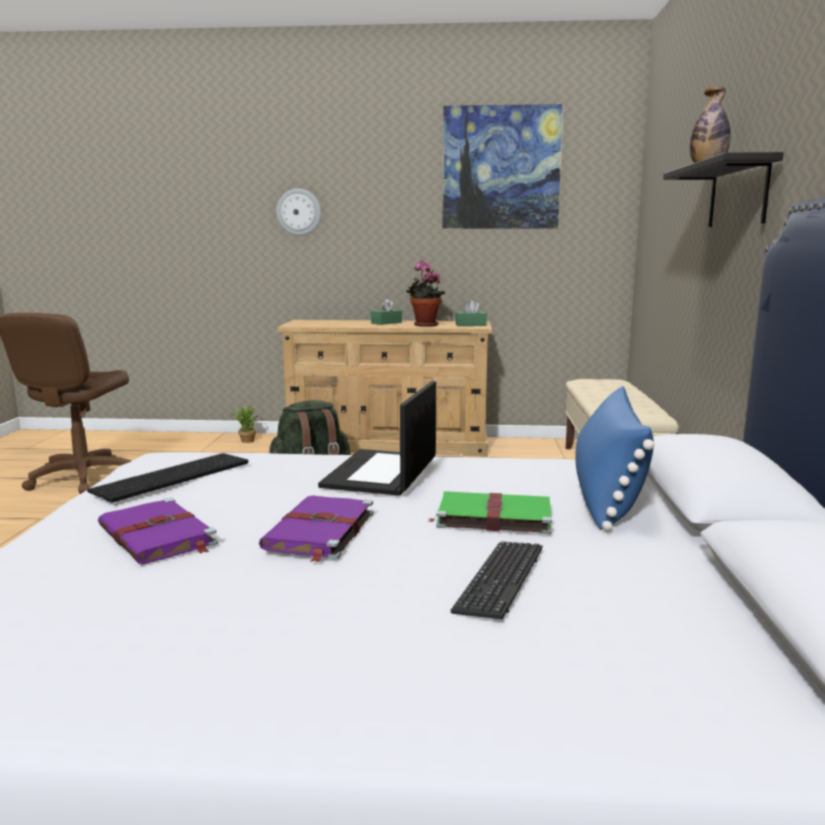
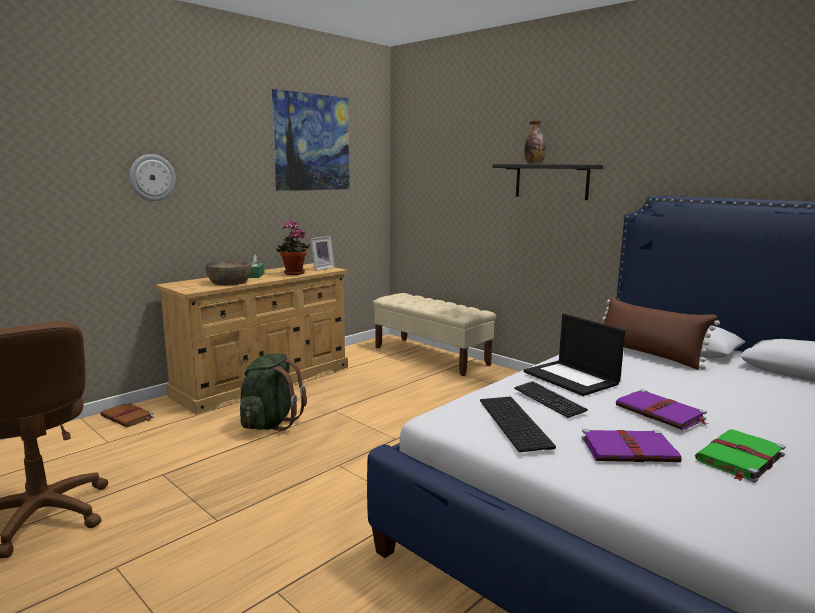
camera: 50 degrees left, 0 degrees up
(246, 440) = (128, 417): potted plant -> brown book
(343, 324) = (229, 282): none -> brown bowl
(470, 325) = (321, 268): green tissue box -> picture frame
(492, 516) = (667, 379): green book -> green book (739, 458)
(500, 580) = (749, 400): keyboard -> keyboard (549, 400)
(607, 492) = (648, 354): blue pillow -> brown pillow

